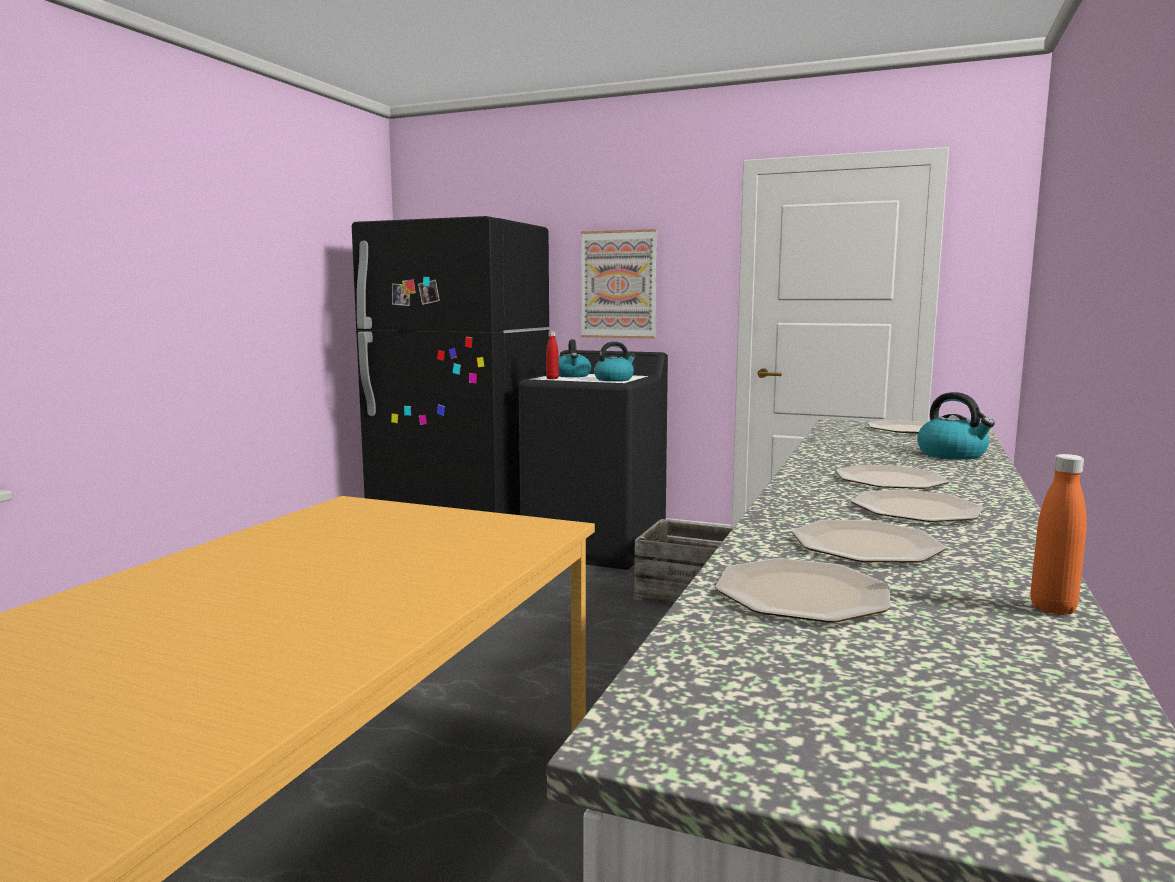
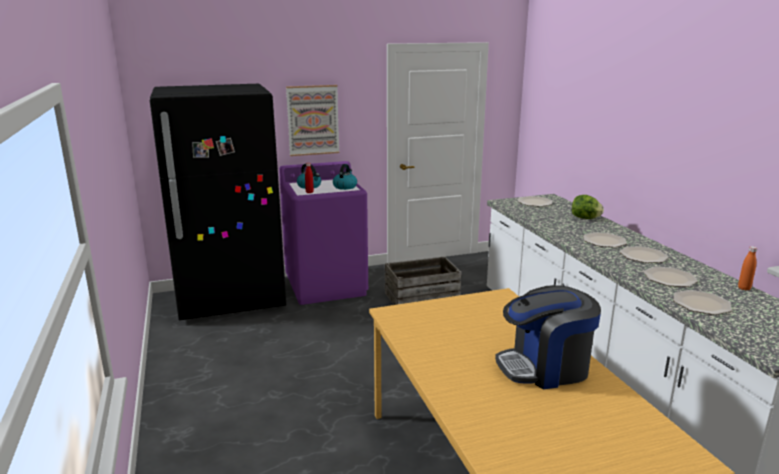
camera: 40 degrees left, 10 degrees up
(312, 615) = (545, 368): none -> coffee machine
(596, 546) = (326, 286): black washing machine -> purple washing machine
(953, 454) = (585, 218): kettle -> lettuce

